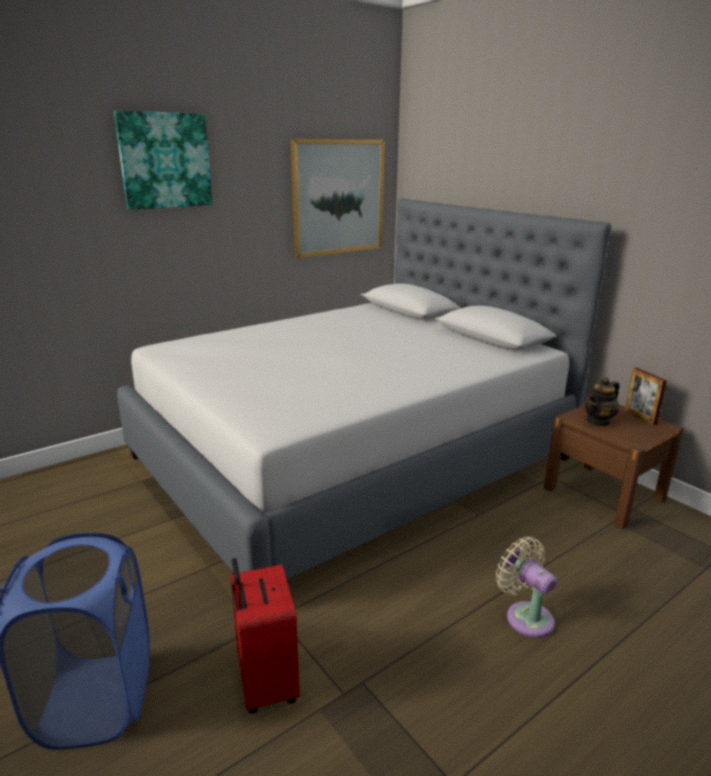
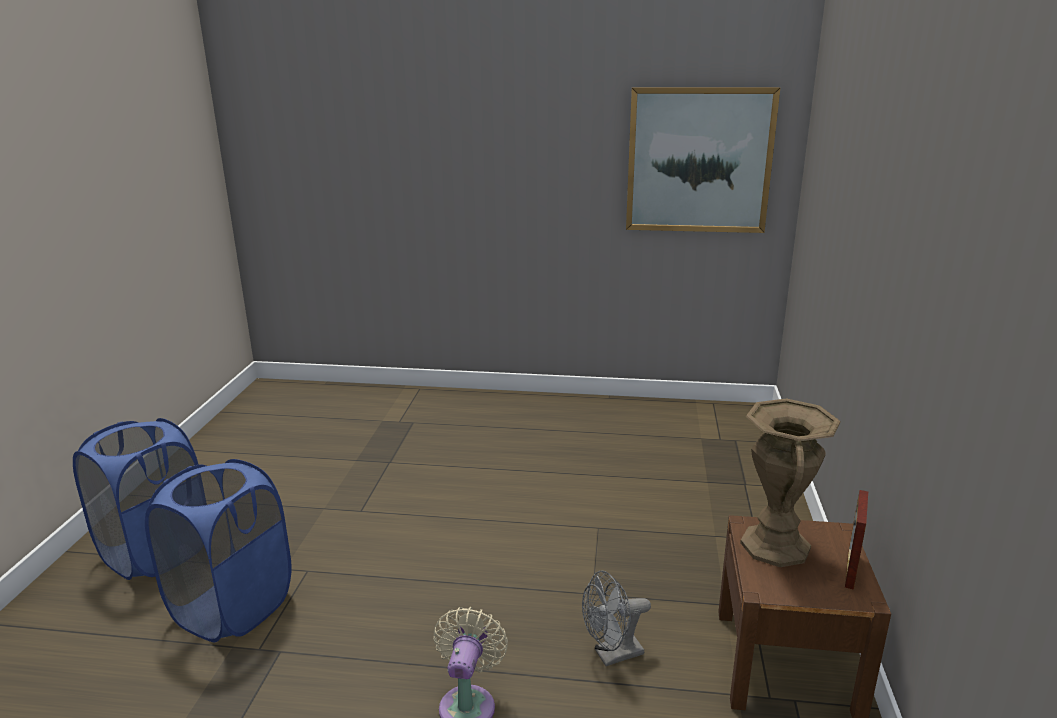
camera: 45 degrees right, 0 degrees up
(165, 160) = (477, 110): picture -> none
(265, 684) = (233, 607): red suitcase -> blue laundry basket
(351, 457) = (568, 477): grey bed -> none
(540, 539) = (612, 655): none -> grey fan
(598, 421) = (775, 546): teapot -> brown vase

